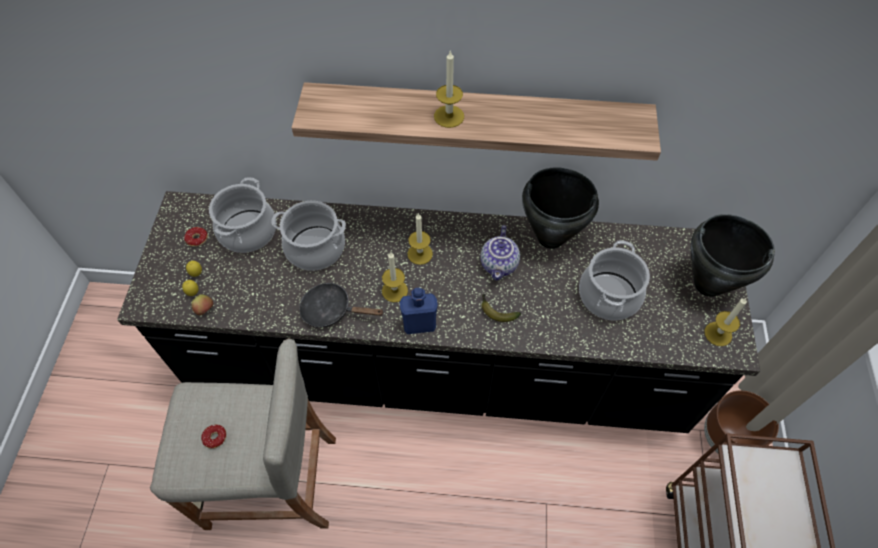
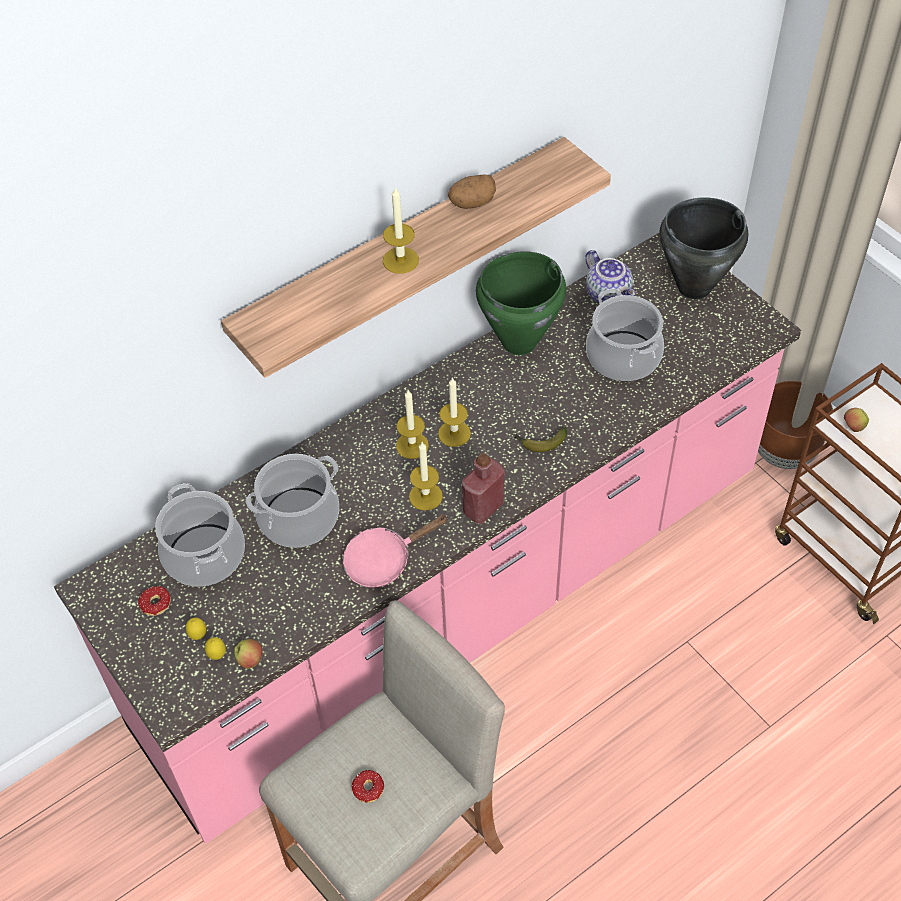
camera: 40 degrees left, 5 degrees down
(331, 310) = (384, 560): black frying pan -> pink frying pan
(419, 324) = (483, 508): blue bottle -> red bottle
(439, 369) = (456, 602): black counter -> pink counter
(500, 265) = (499, 400): teapot -> teapot (609, 294)
(538, 109) = (472, 203): none -> potato
(550, 237) = (518, 342): black cooking pot -> green cooking pot
(718, 334) = (741, 323): candle -> candle (454, 433)
(749, 468) = (853, 427): none -> apple

